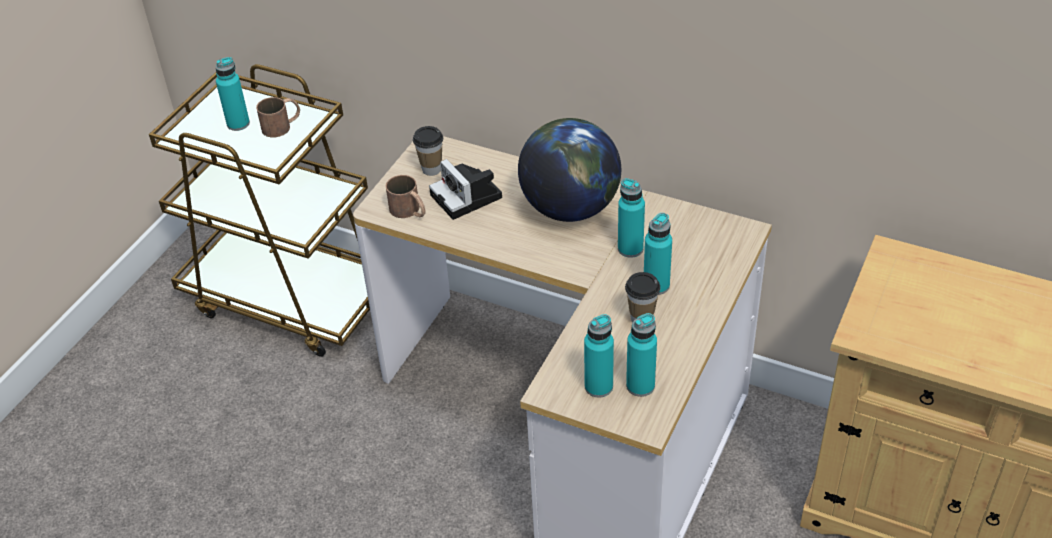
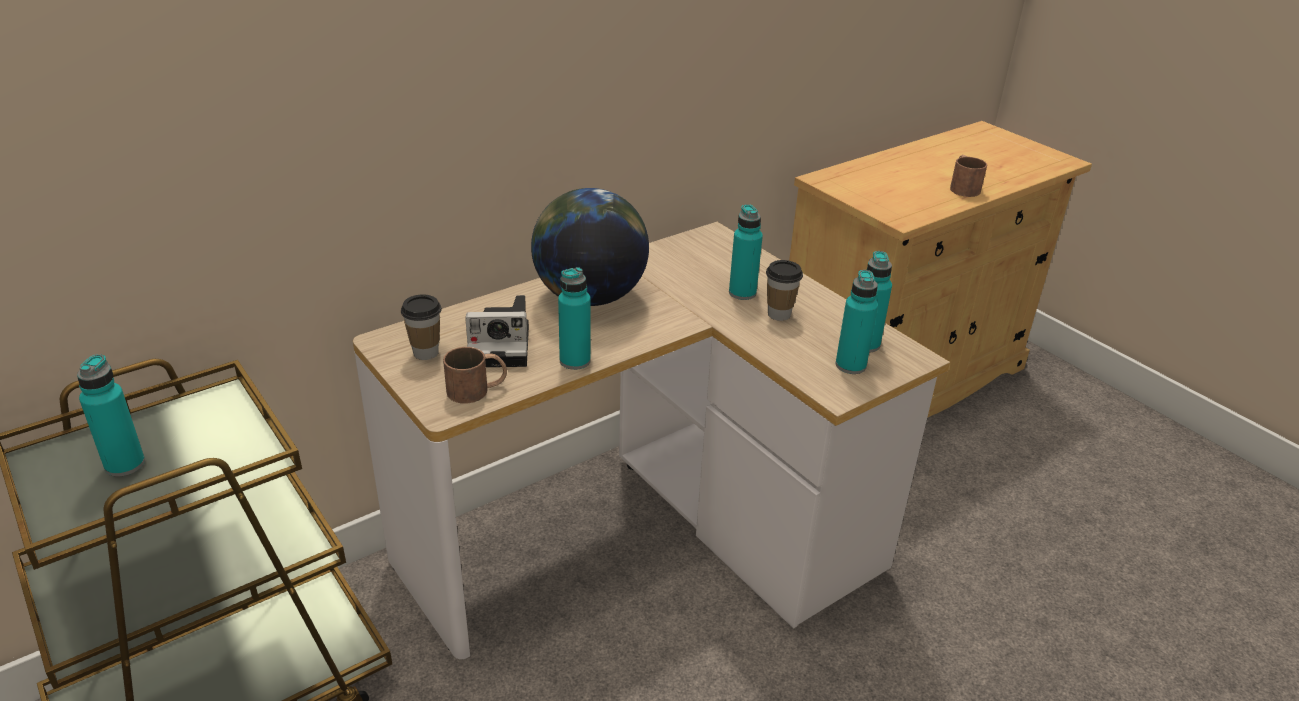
camera: 65 degrees left, 10 degrees down
(282, 125) = (190, 428): brown mug -> brown mug (962, 187)
(630, 249) = (681, 288): turquoise bottle -> turquoise bottle (575, 361)

